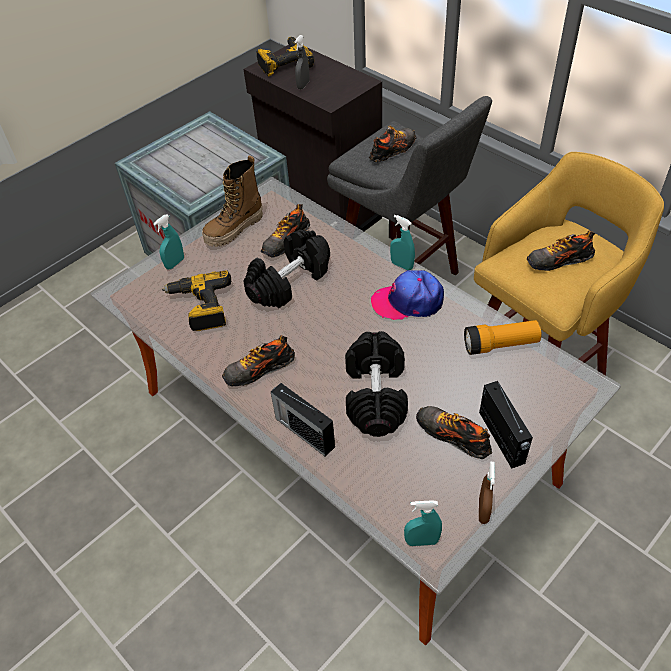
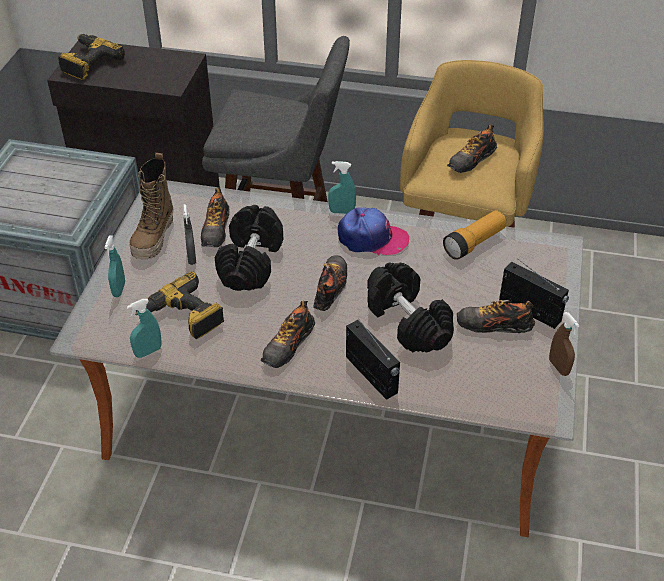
camera: 35 degrees left, 5 degrees down
(303, 85) = (128, 78): grey spray bottle -> grey spray bottle (192, 257)
(304, 431) = (372, 375): radio -> radio turned 135 degrees counterclockwise
(393, 151) = (259, 115): shoe -> shoe (330, 288)
(408, 301) = (372, 239): cap -> cap turned 135 degrees counterclockwise
(421, 541) = (532, 409): turquoise spray bottle -> turquoise spray bottle (148, 352)

